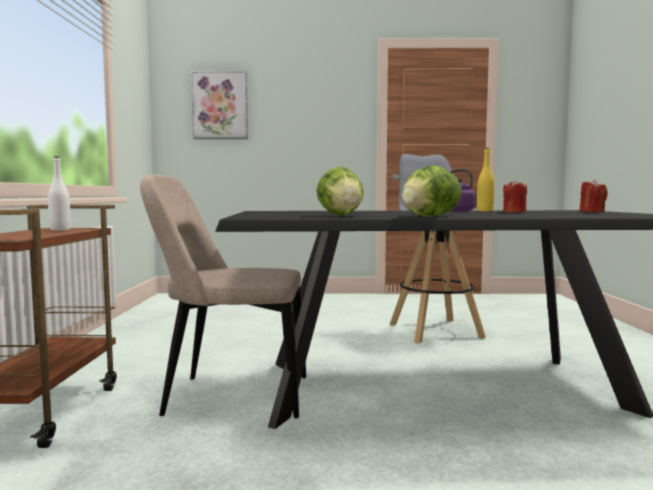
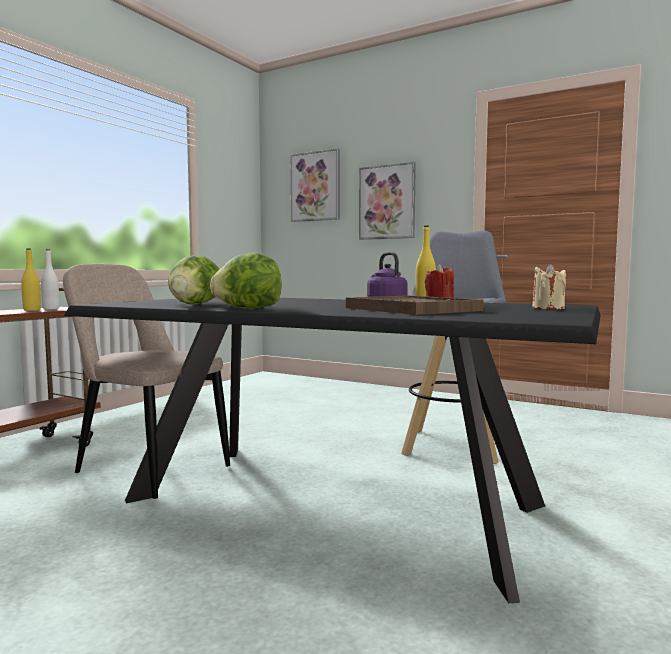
camera: 30 degrees right, 0 degrees up
(49, 232) = (32, 310): none -> yellow bottle
(297, 126) = (387, 202): none -> picture
(536, 214) = (412, 309): none -> brown tray
(592, 211) = (548, 308): red candle -> beige candle

